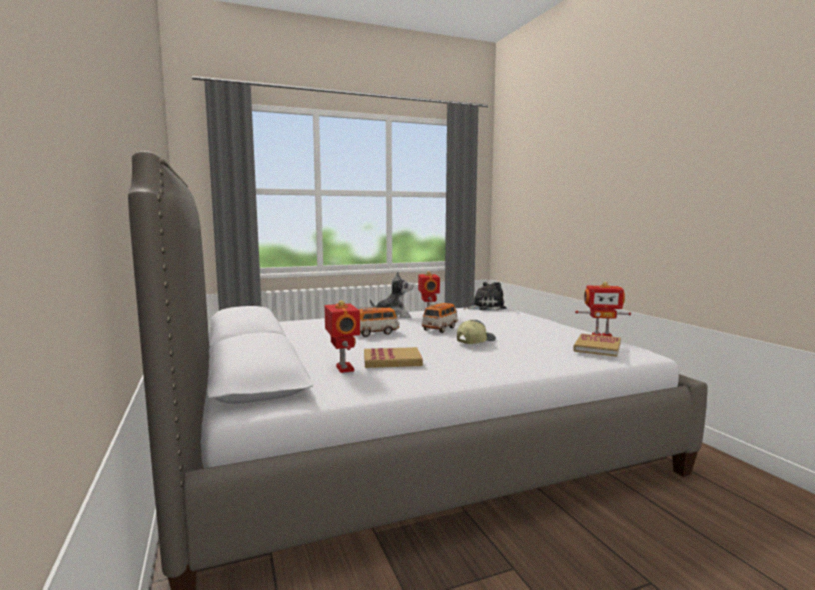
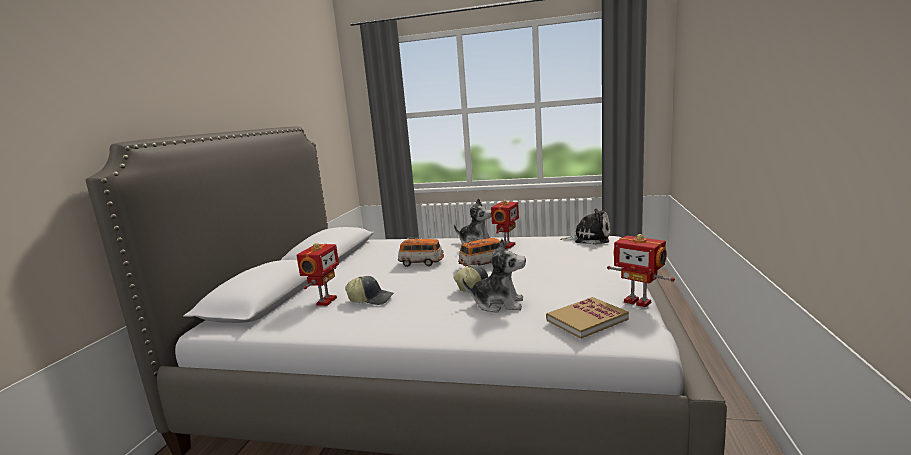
camera: 35 degrees right, 5 degrees up
(392, 360) = (371, 299): book -> cap
(514, 348) = (498, 304): none -> plush toy

